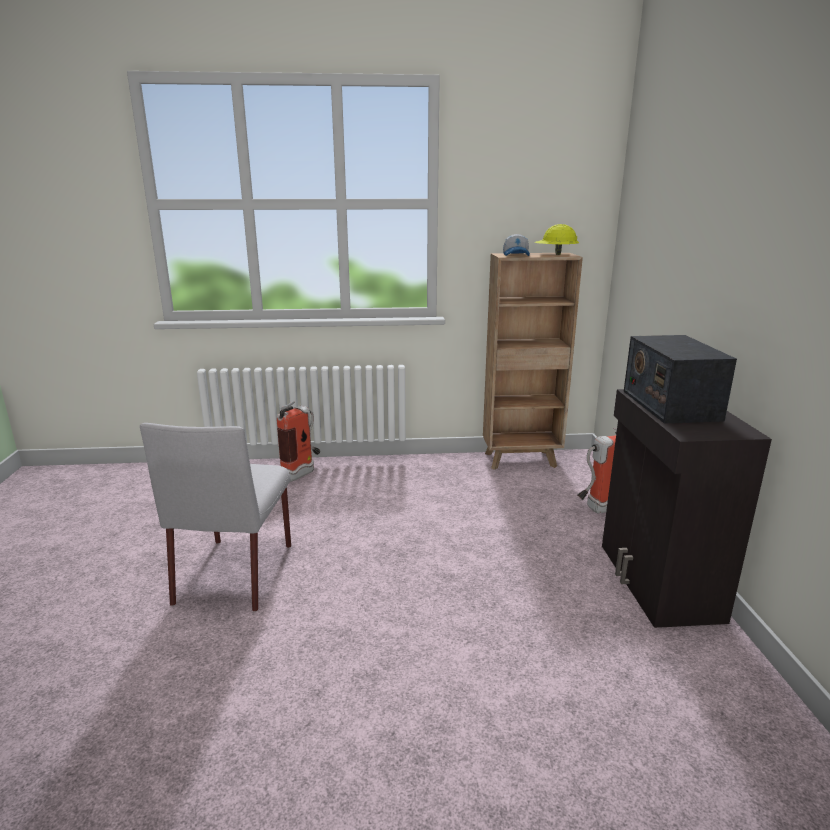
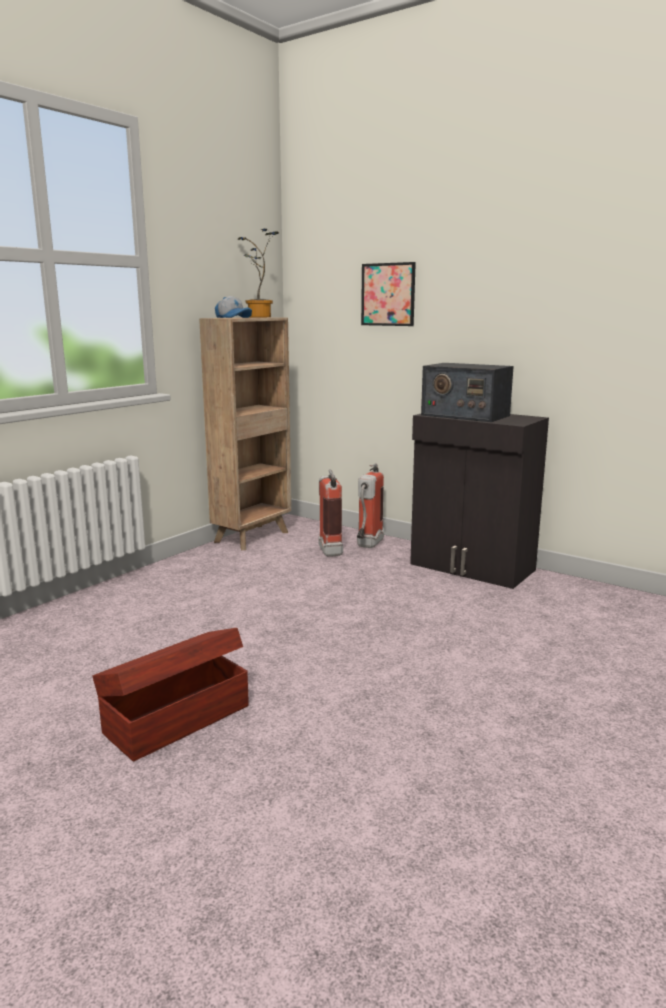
camera: 50 degrees left, 5 degrees down
(236, 572) = (175, 719): grey chair -> brown storage box
(302, 473) = (56, 622): fire extinguisher -> fire extinguisher (329, 549)
(555, 254) = (258, 317): yellow hard hat -> potted plant
(676, 241) = (388, 294): none -> picture

